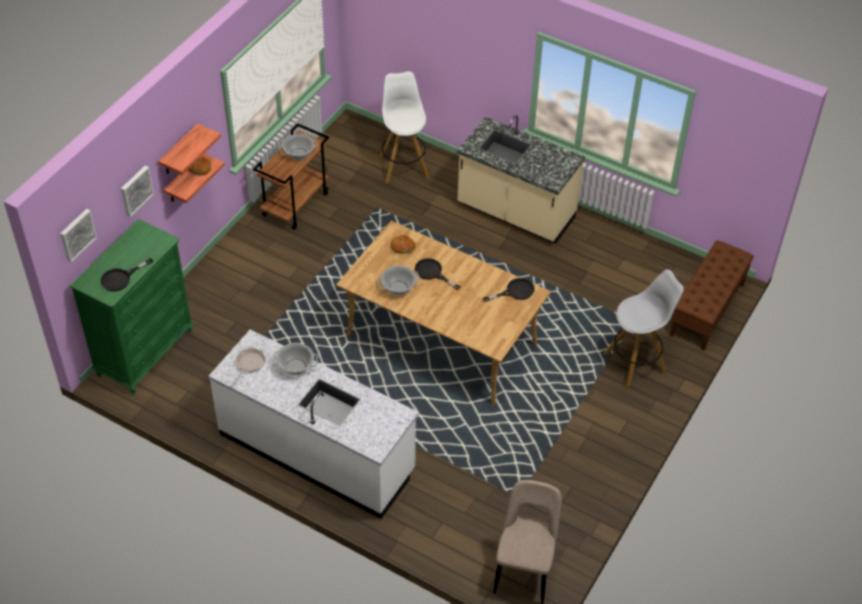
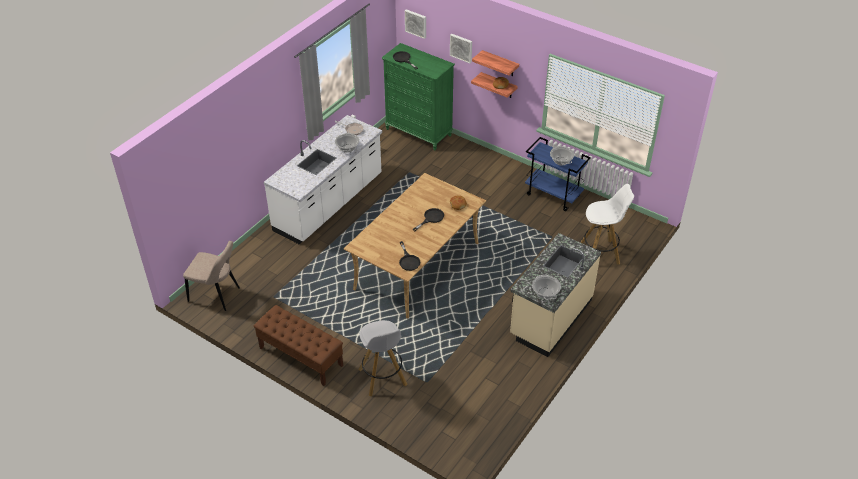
camera: 95 degrees right, 5 degrees down
(295, 204) = (553, 195): brown cart -> blue cart
(398, 288) = (418, 201): cooking pot -> cooking pot (545, 293)
(707, 310) = (436, 436): brown bench -> brown bench (300, 356)

